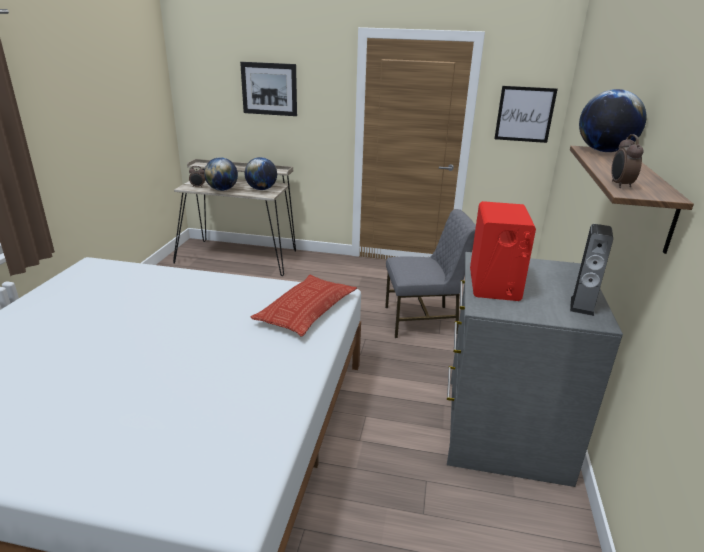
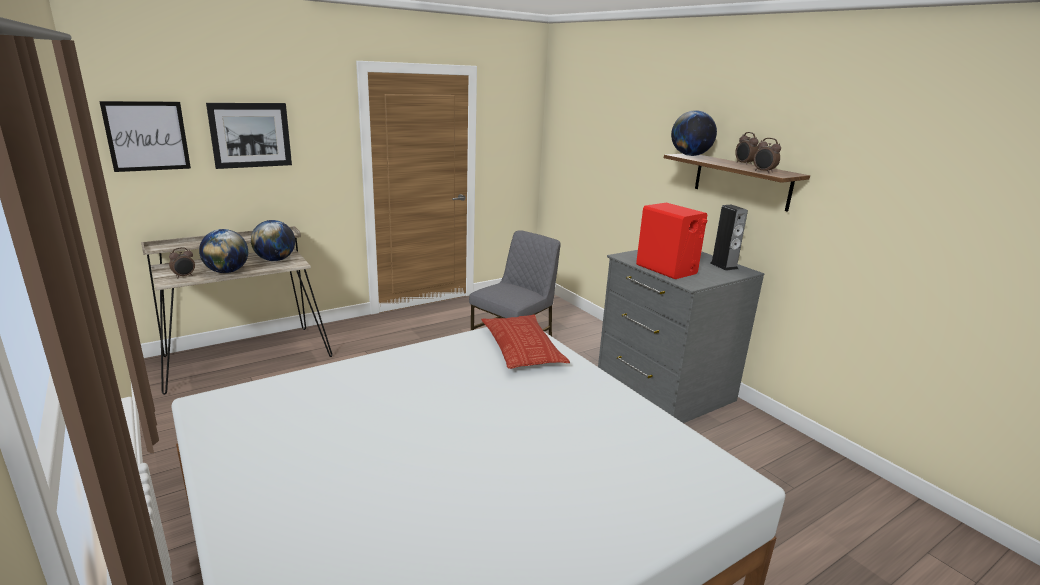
camera: 45 degrees left, 5 degrees down
(524, 114) = (514, 139): picture -> picture (147, 136)
(642, 172) = (743, 164): none -> alarm clock

